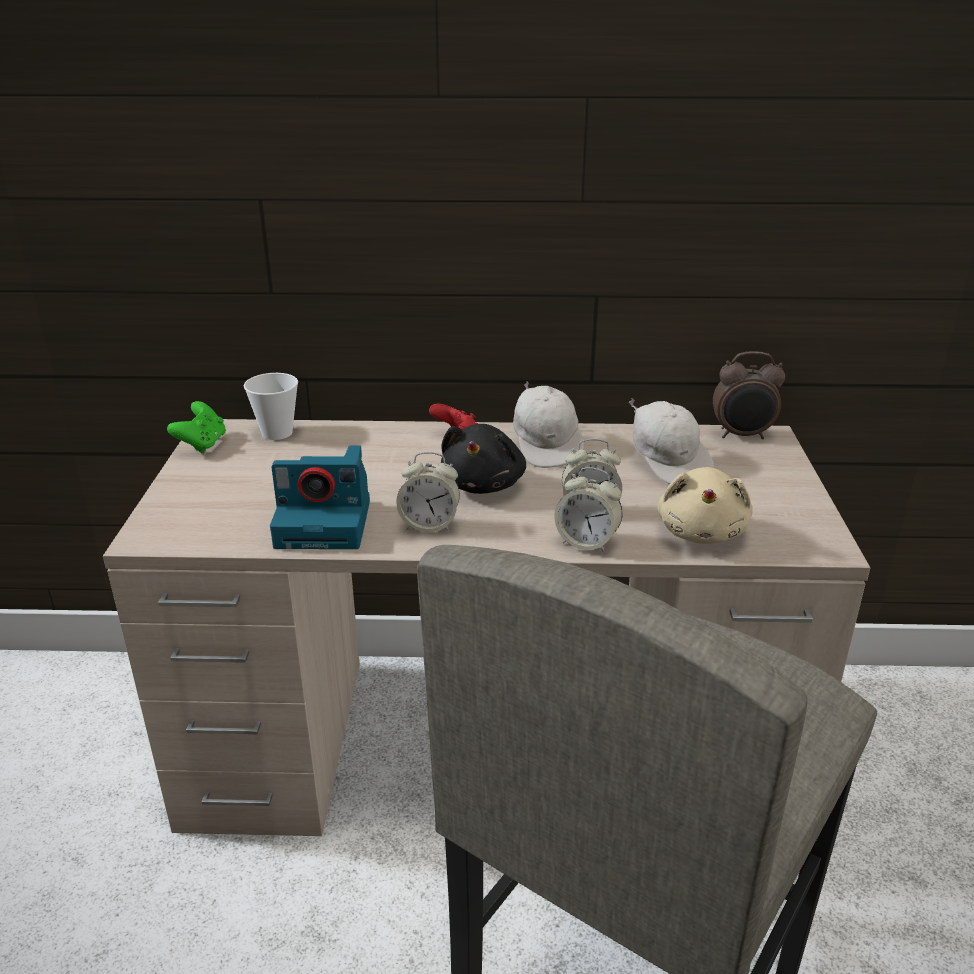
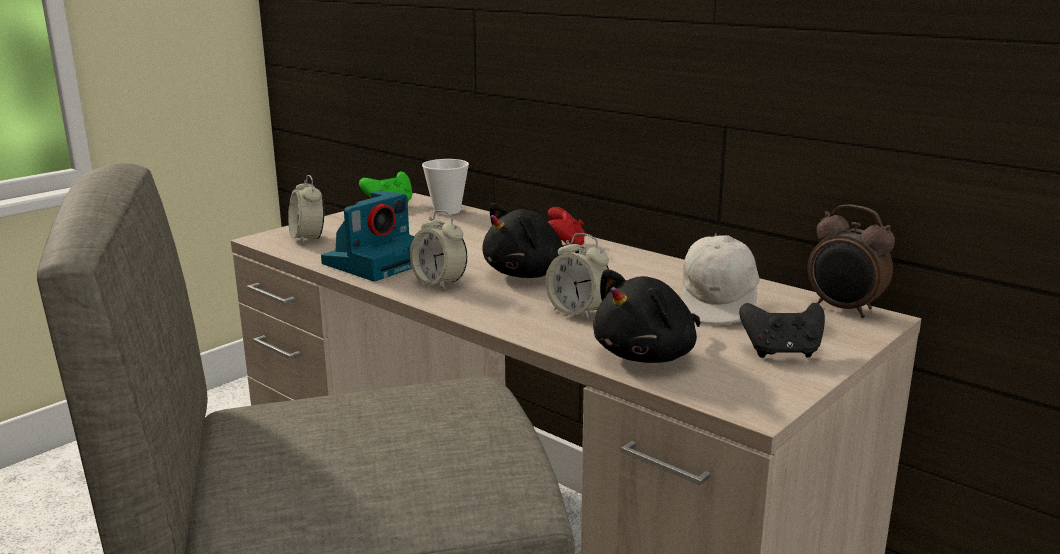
camera: 40 degrees right, 10 degrees down
(326, 523) = (377, 262): camera -> camera turned 90 degrees counterclockwise
(546, 446) = (629, 267): white cap -> none
(587, 542) = (532, 329): alarm clock -> alarm clock (308, 239)
(702, 532) = (648, 355): beige plush toy -> black plush toy
(769, 491) = (781, 352): none -> black game controller

